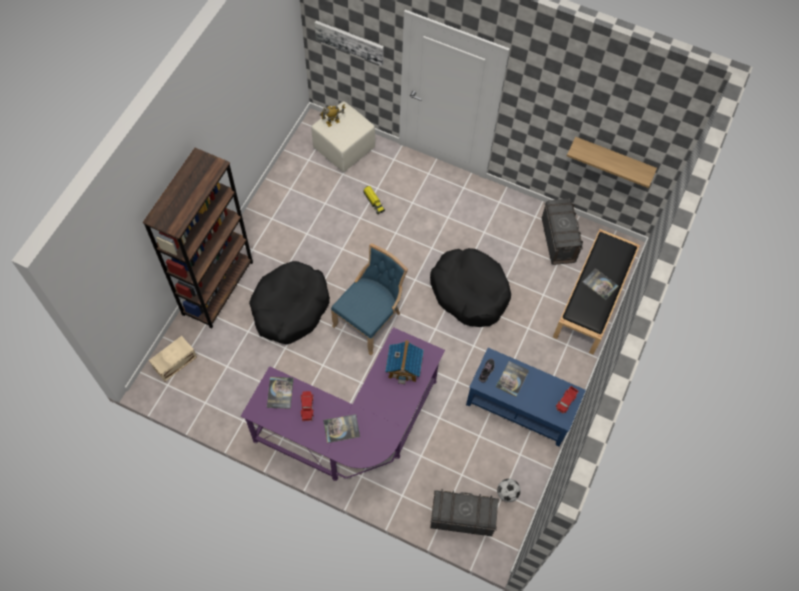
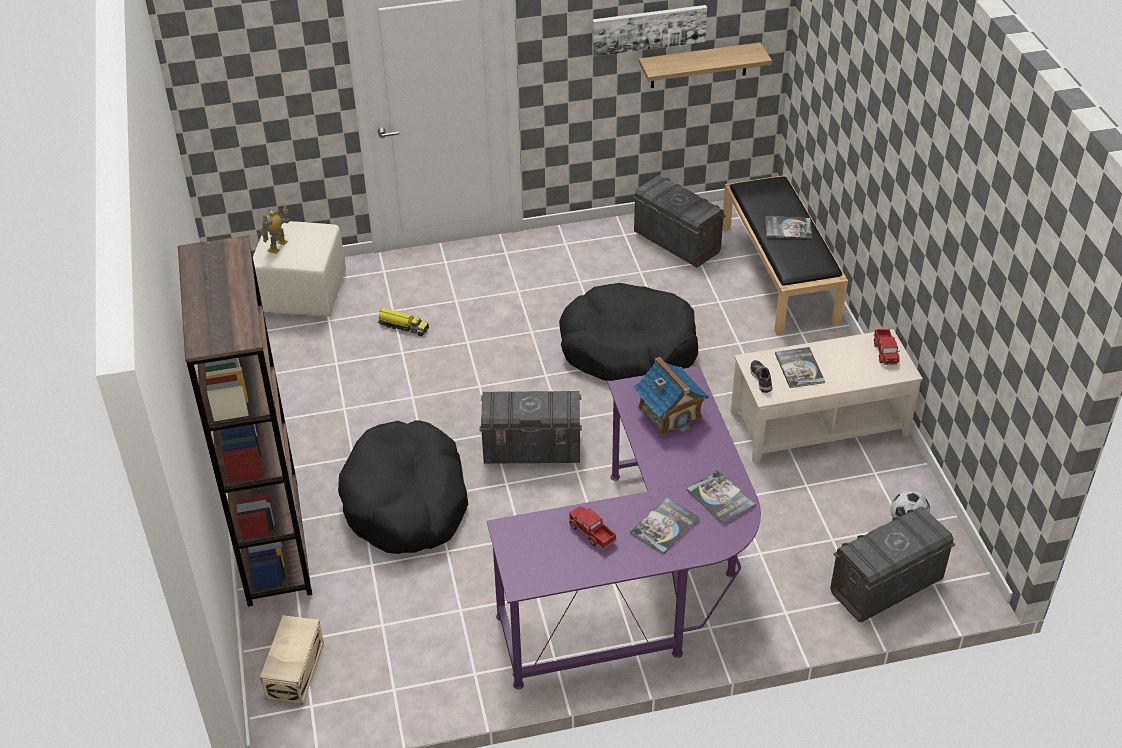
camera: 35 degrees left, 20 degrees down
(280, 393) = (535, 540): book -> book (721, 498)
(350, 41) = (259, 92): picture -> picture (648, 29)
(370, 319) = (532, 449): blue chair -> grey storage box
(521, 405) = (819, 423): blue coffee table -> beige coffee table

